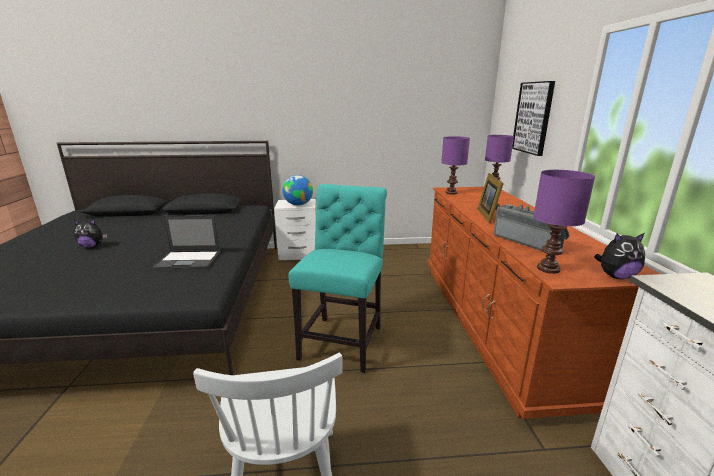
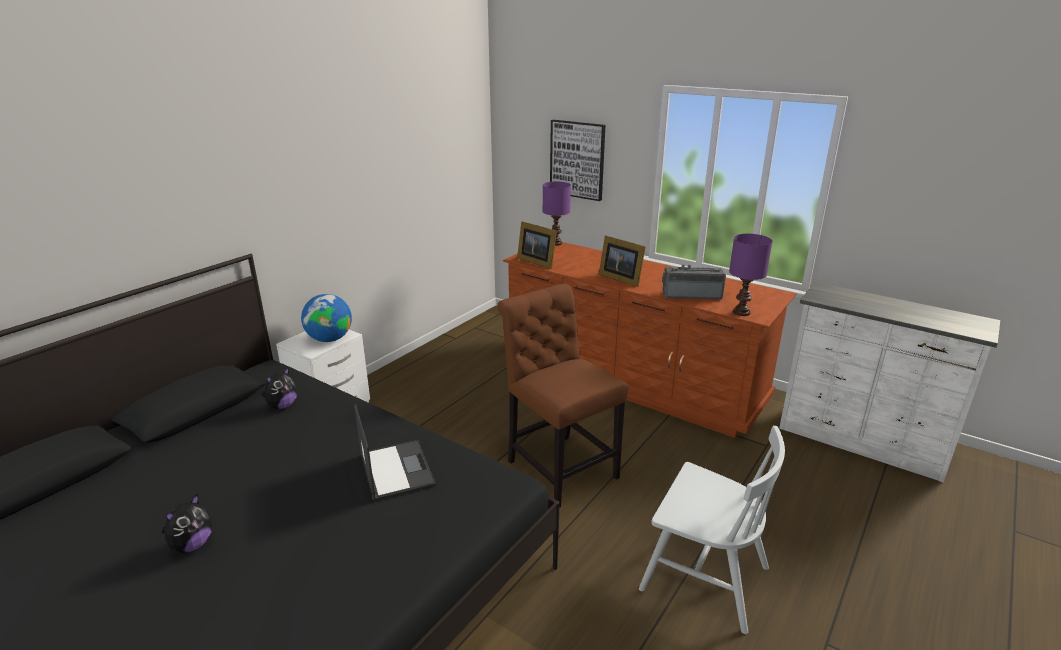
camera: 50 degrees left, 5 degrees up
(189, 260) = (396, 469): laptop -> laptop turned 60 degrees counterclockwise
(343, 340) = (558, 466): turquoise chair -> brown chair
(451, 193) = (536, 261): purple table lamp -> picture frame
(615, 276) = (772, 302): plush toy -> plush toy (282, 406)

